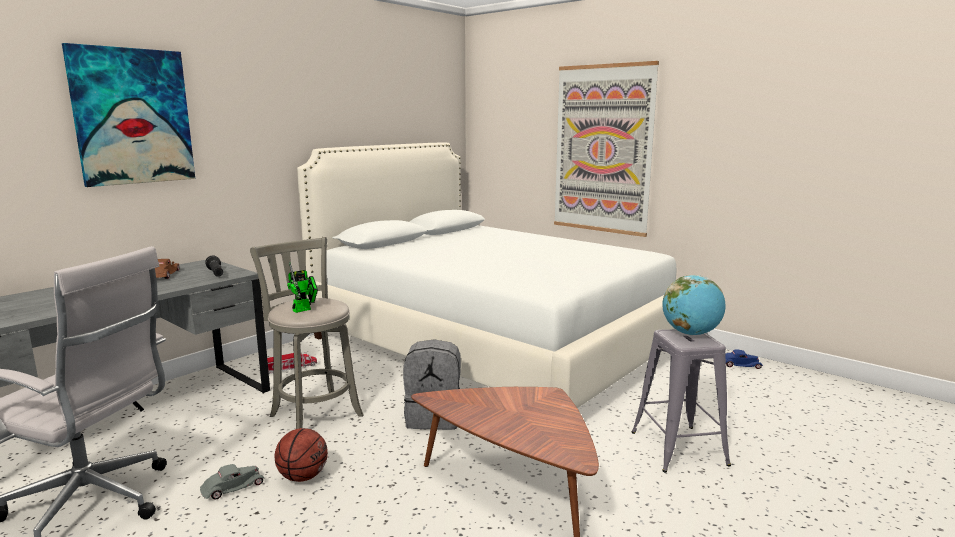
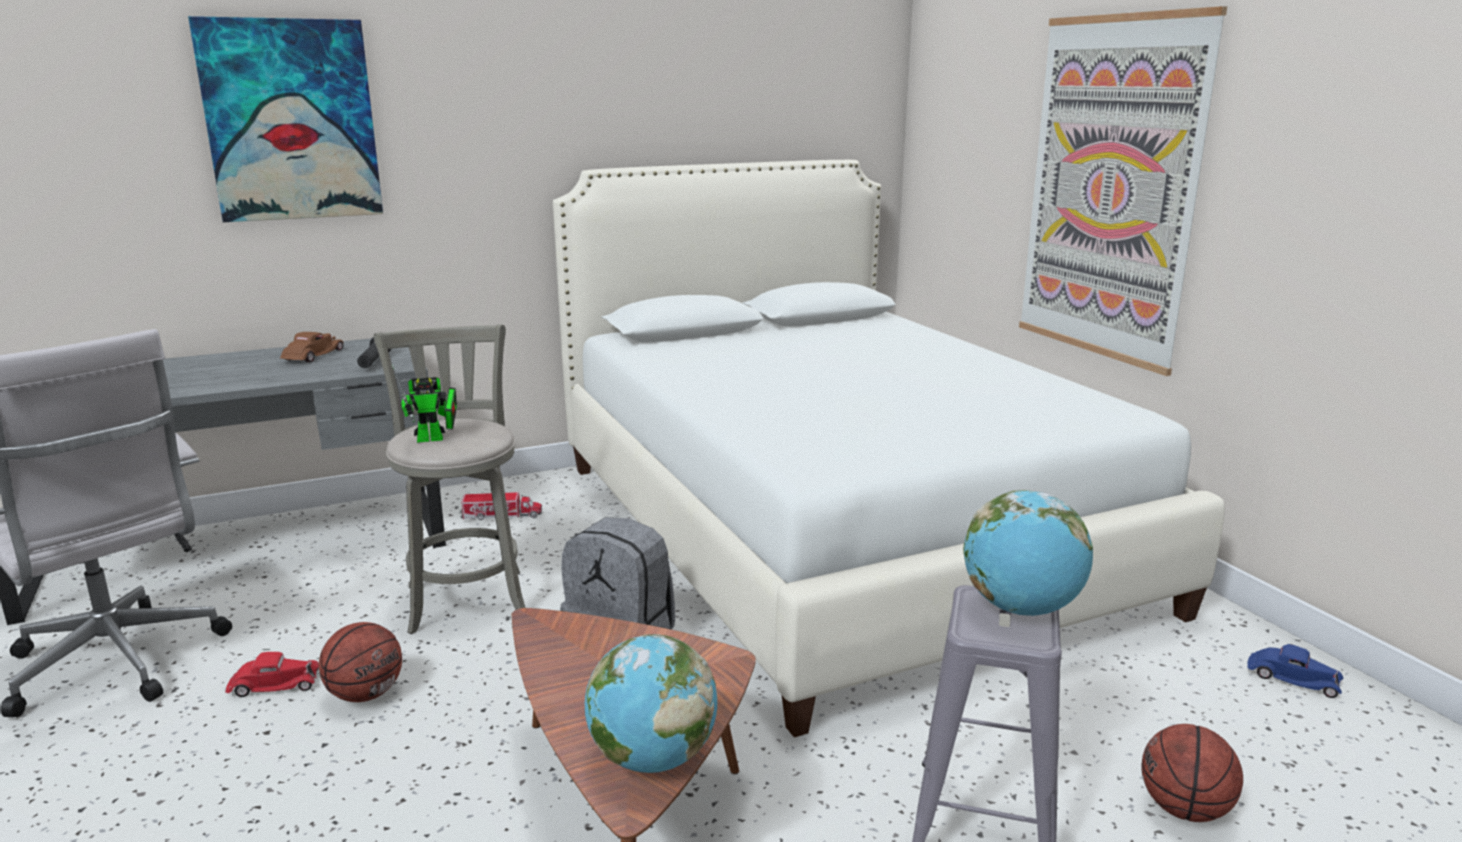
camera: 25 degrees right, 5 degrees up
(232, 487) = (274, 684): grey toy car -> red toy car
(567, 440) = (652, 758): none -> globe
(747, 422) = (1184, 809): none -> basketball

